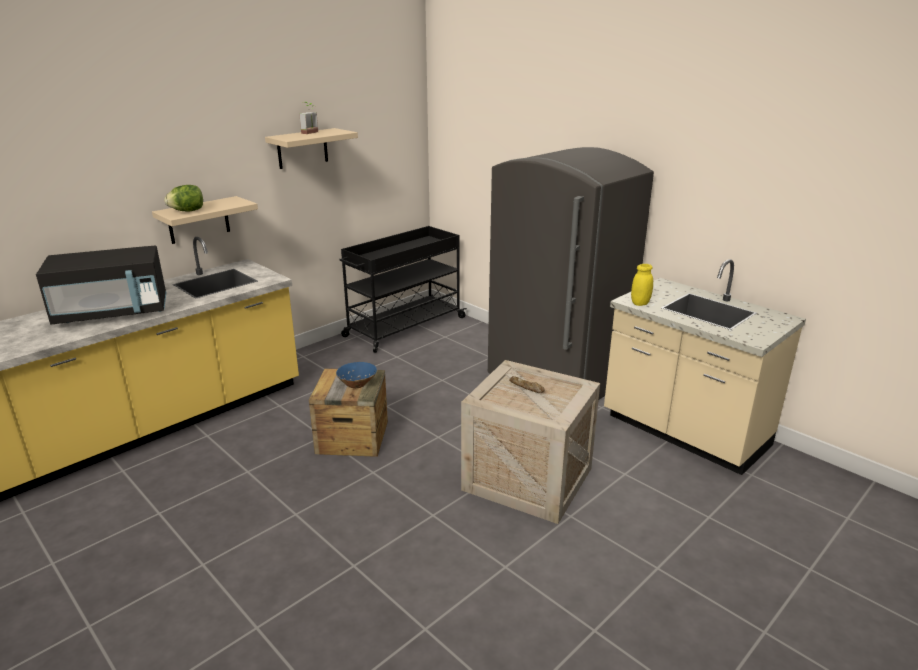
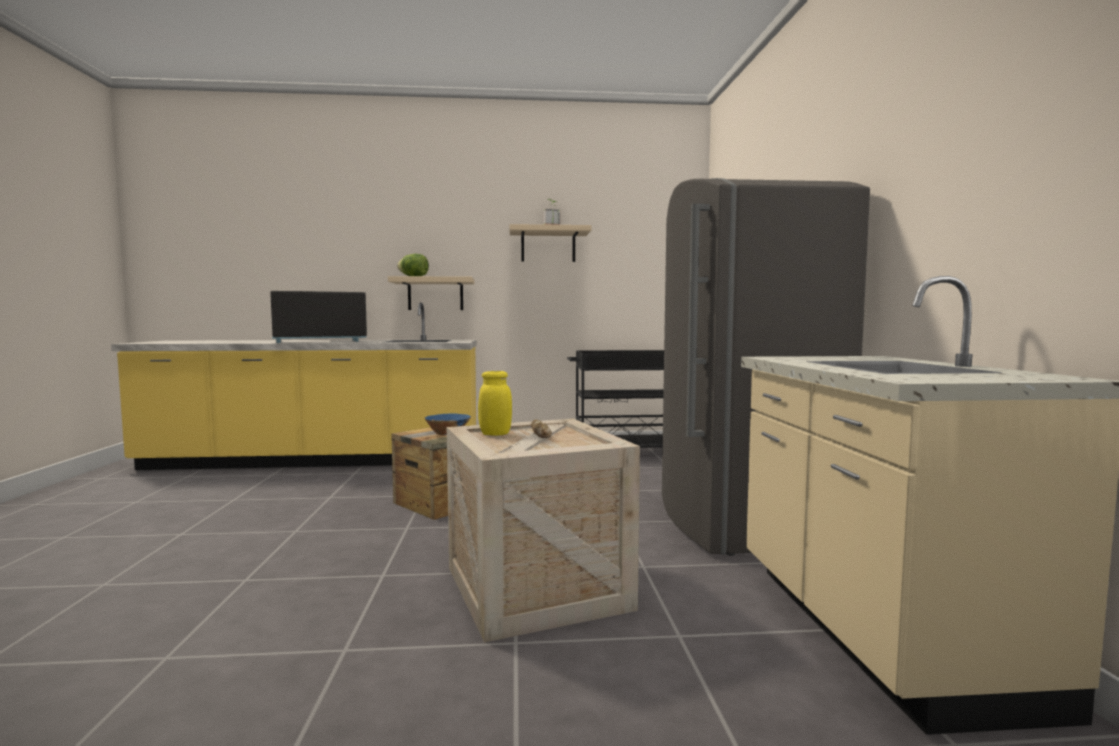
camera: 40 degrees right, 20 degrees down
(113, 313) = (319, 341): black microwave -> black microwave turned 135 degrees clockwise
(640, 303) = (781, 358): yellow jar -> yellow jar (495, 434)

